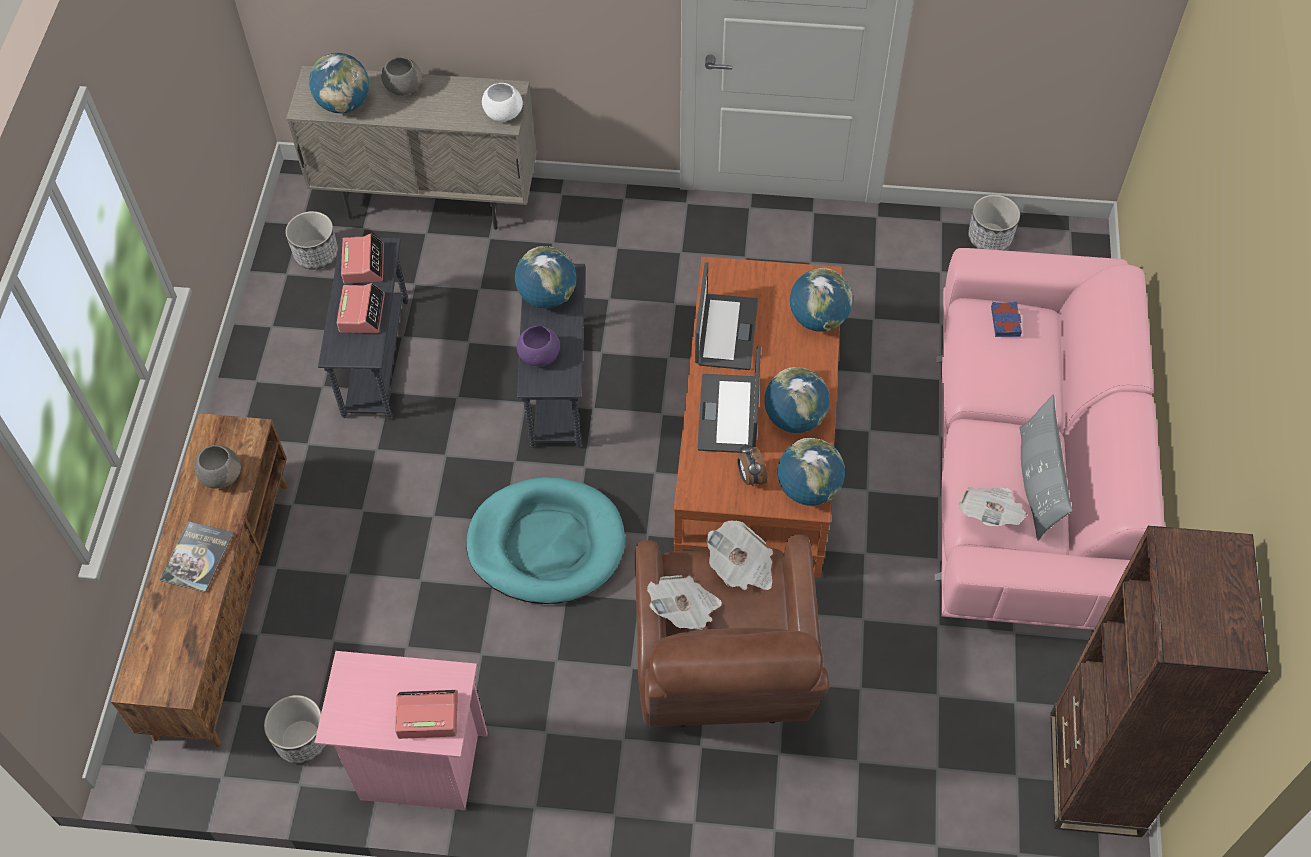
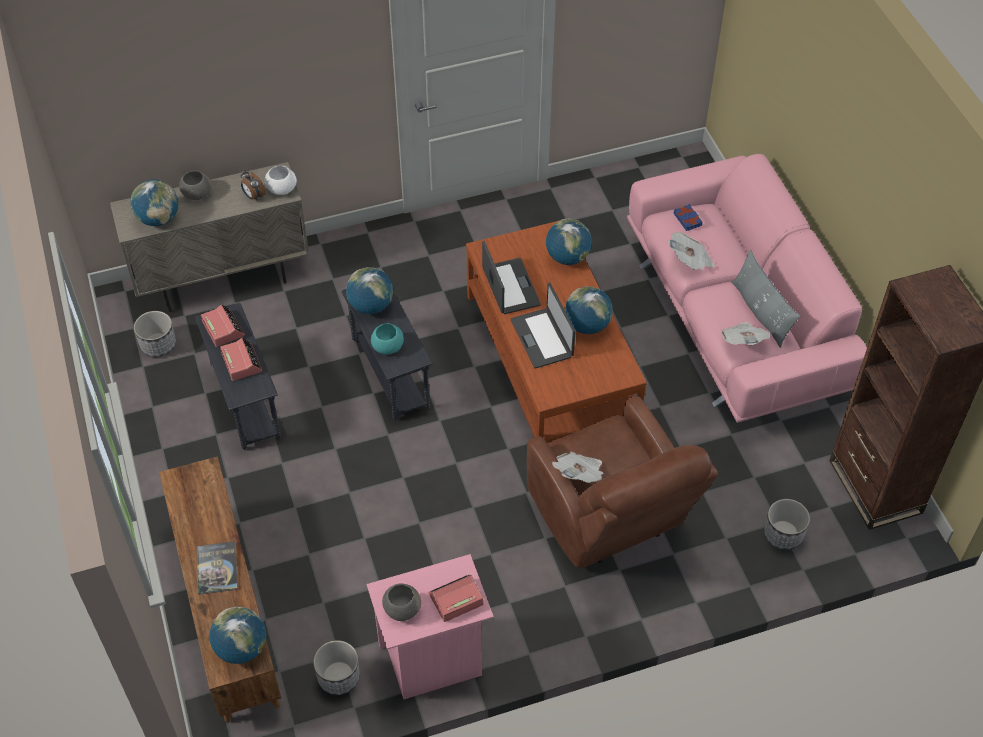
camera: 25 degrees left, 5 degrees down
(221, 475) = (201, 507): grey bowl -> grey bowl (401, 608)
(538, 355) = (387, 347): purple bowl -> turquoise bowl
(546, 544) = (441, 480): turquoise dog bed -> none
(741, 567) = (601, 434): newspaper -> newspaper (690, 261)
(750, 477) = (579, 373): alarm clock -> alarm clock (253, 196)
(808, 489) = (621, 367): globe -> globe (241, 648)
(989, 237) = (632, 177): planter -> planter (783, 534)

